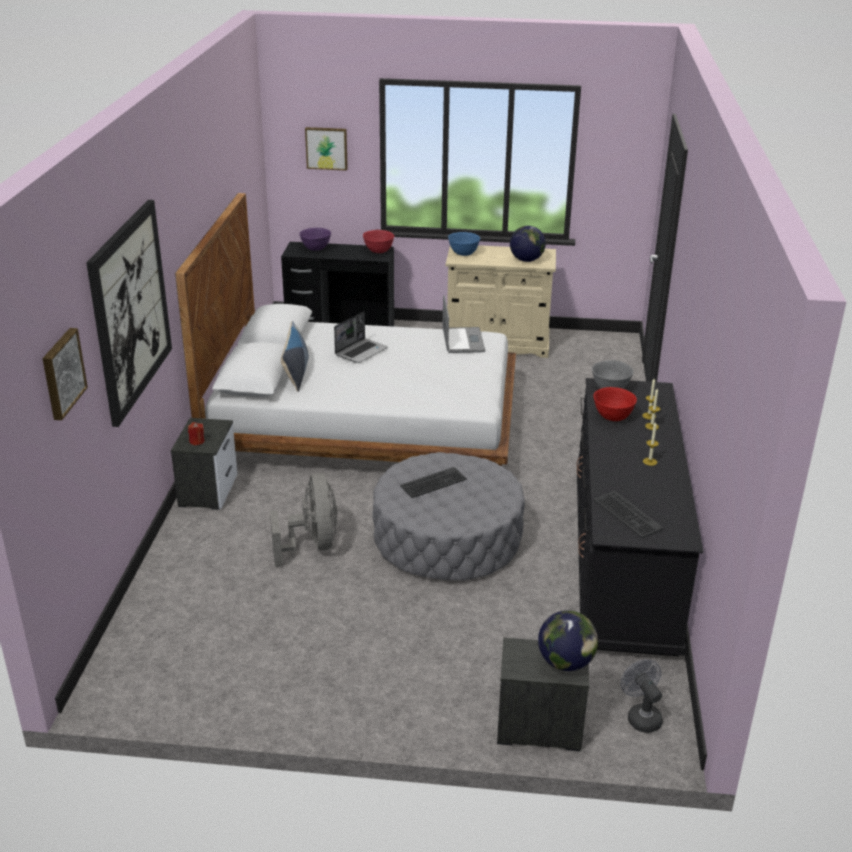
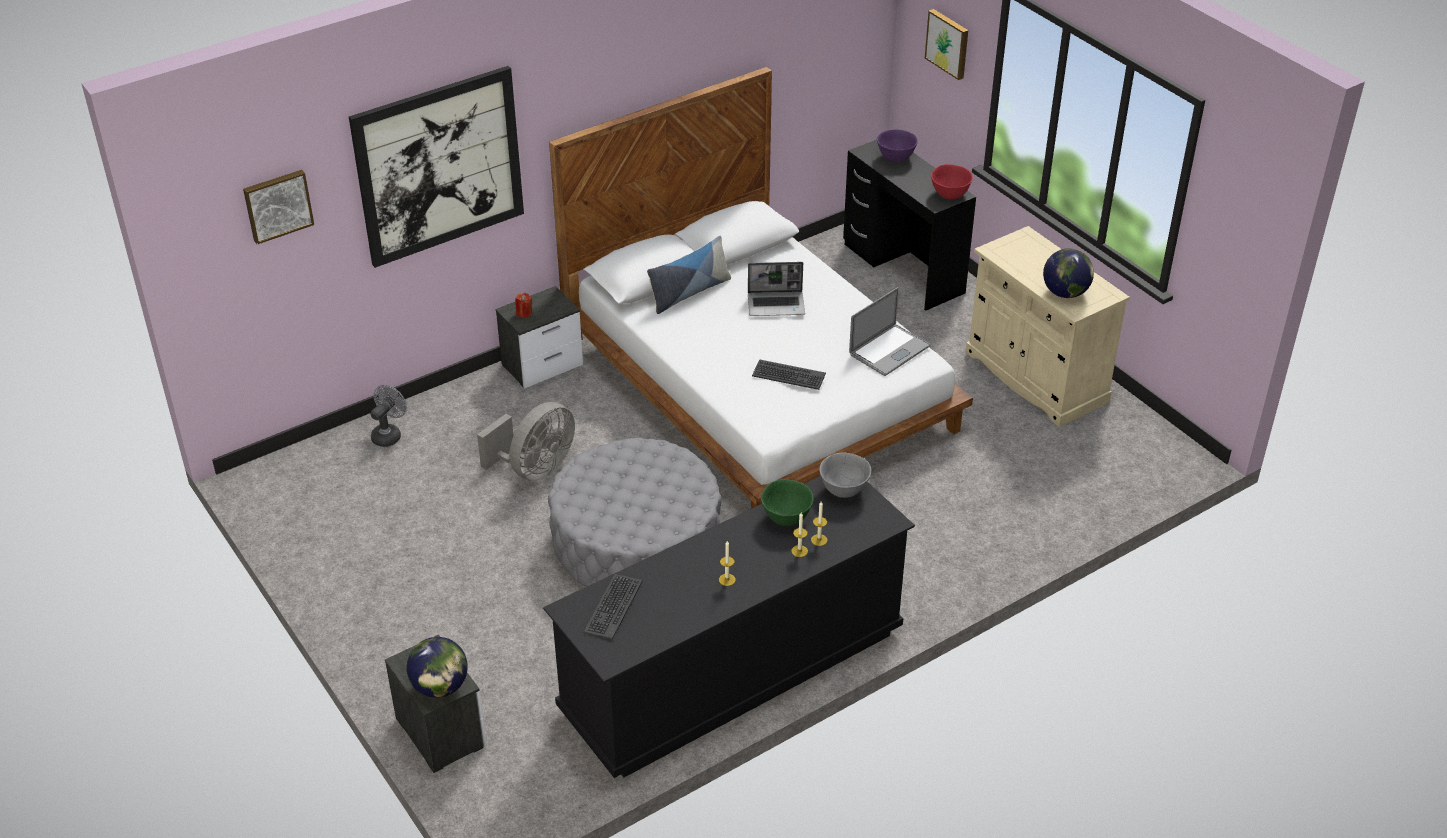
camera: 50 degrees right, 10 degrees up
(434, 483) = (631, 477): keyboard -> keyboard (788, 375)
(463, 253) = (1016, 246): blue bowl -> none
(612, 417) = (786, 517): red bowl -> green bowl
(641, 716) = (514, 790): grey fan -> grey fan (389, 434)

